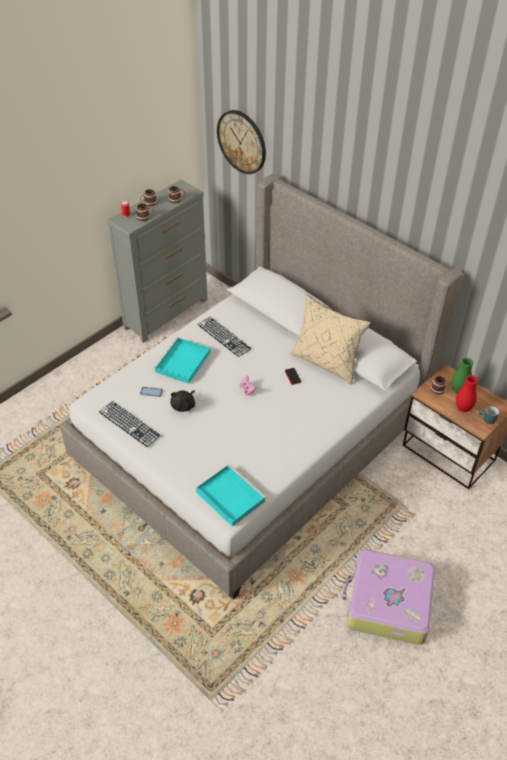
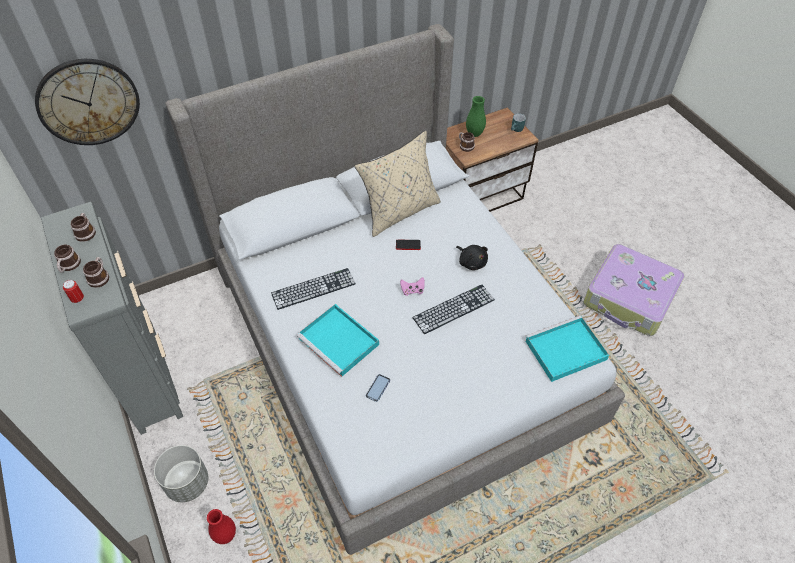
camera: 70 degrees left, 5 degrees up
(97, 362) = (187, 483): none -> grey planter
(129, 424) = (421, 427): keyboard -> keyboard (453, 308)
(184, 405) = (413, 359): black plush toy -> black plush toy (471, 262)
(463, 408) = (497, 139): red vase -> red vase (225, 535)

